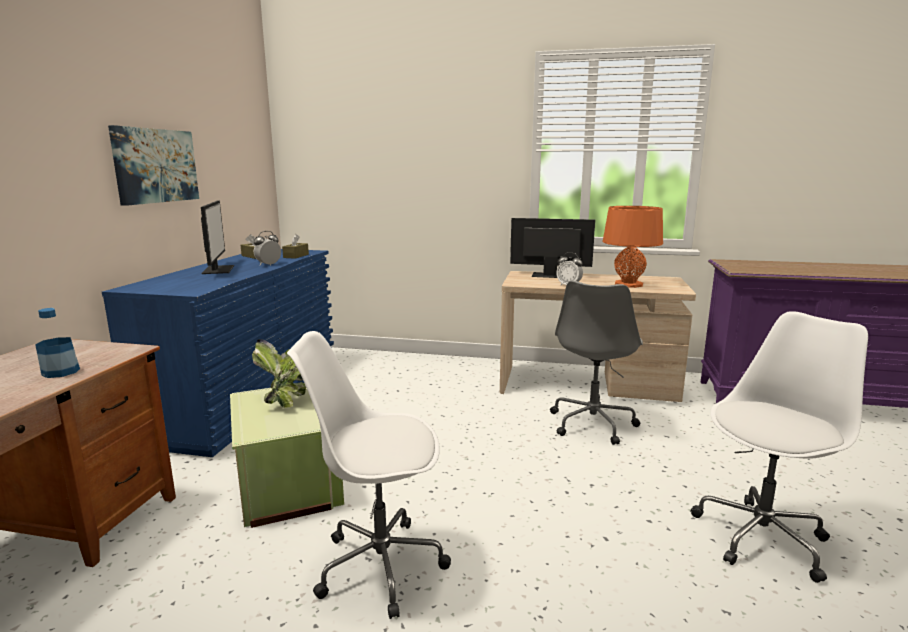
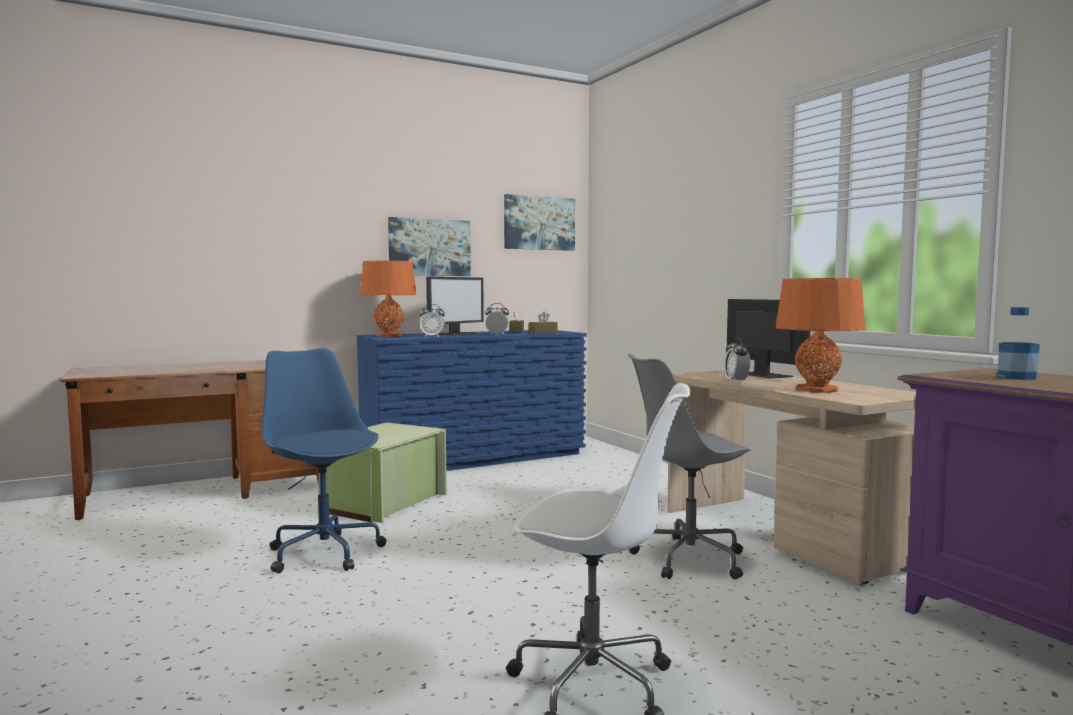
camera: 50 degrees right, 10 degrees down
(61, 372) = (260, 366): bottle -> bottle (1016, 377)
(159, 286) = (389, 335): none -> orange table lamp
(228, 280) = (432, 337): none -> alarm clock
(241, 134) = (539, 223): none -> picture
(289, 398) = (402, 431): potted plant -> none
(377, 566) = (323, 552): white office chair -> blue office chair

